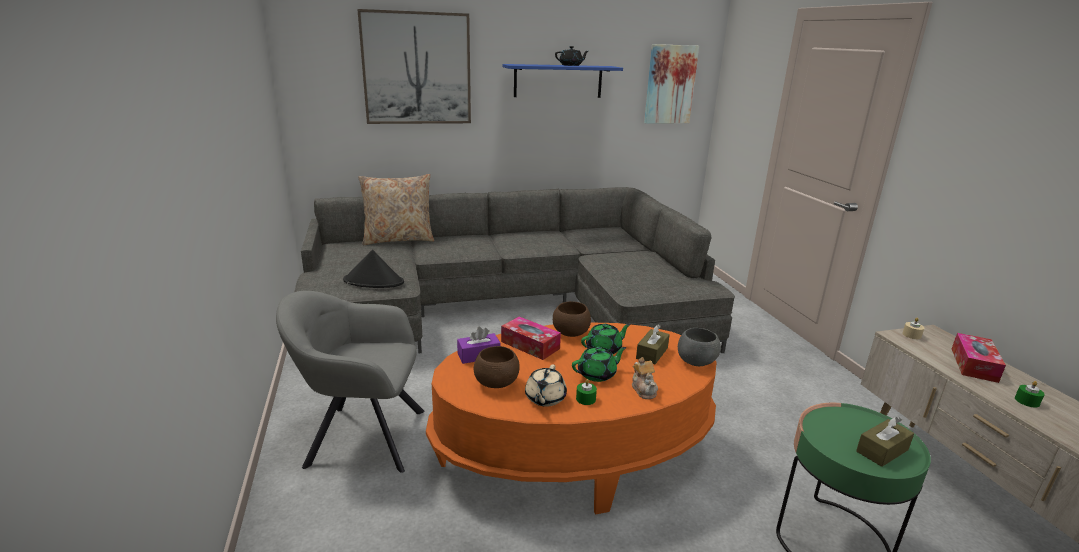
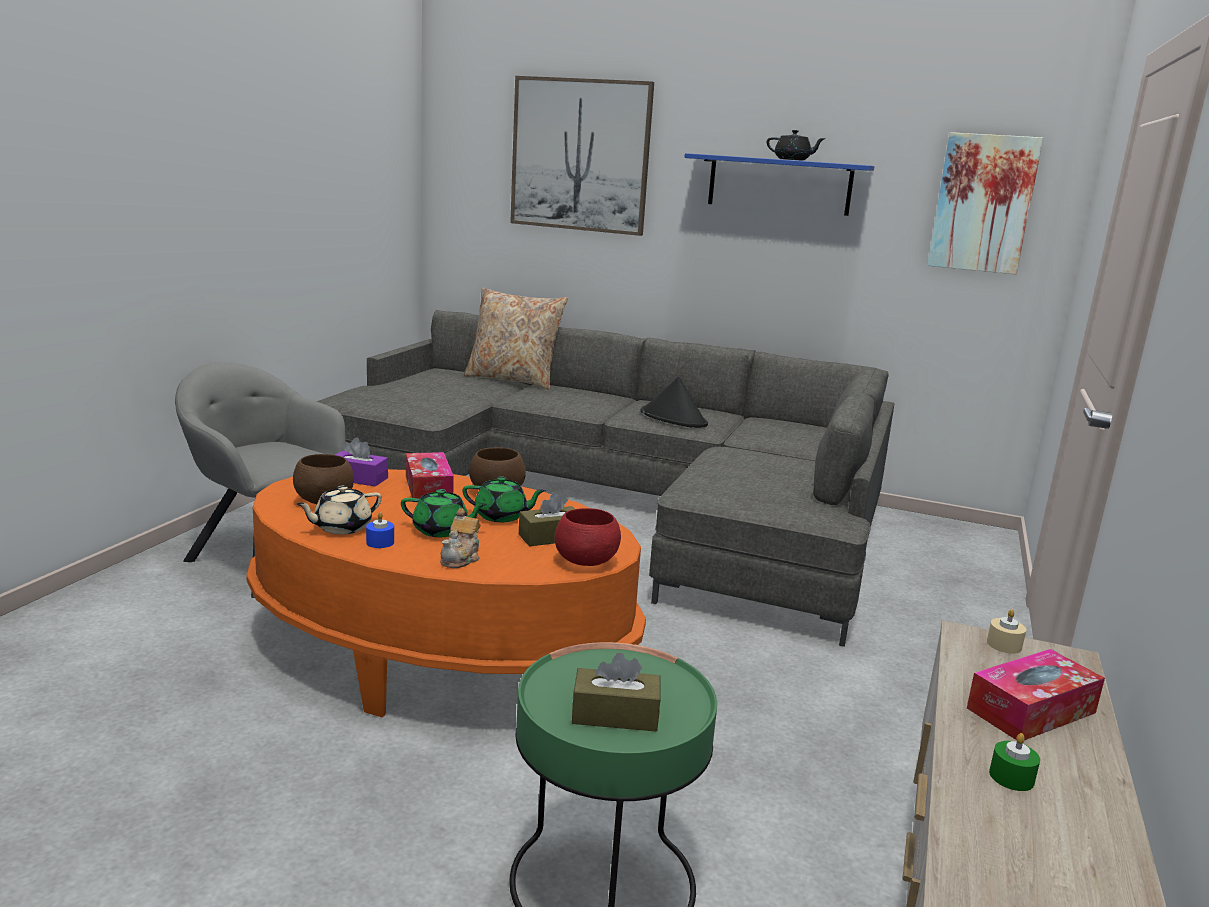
camera: 35 degrees right, 5 degrees down
(374, 281) = (407, 405): black hat -> black hat (674, 418)
(585, 399) = (380, 542): green candle -> blue candle
(696, 362) = (586, 562): grey bowl -> red bowl

